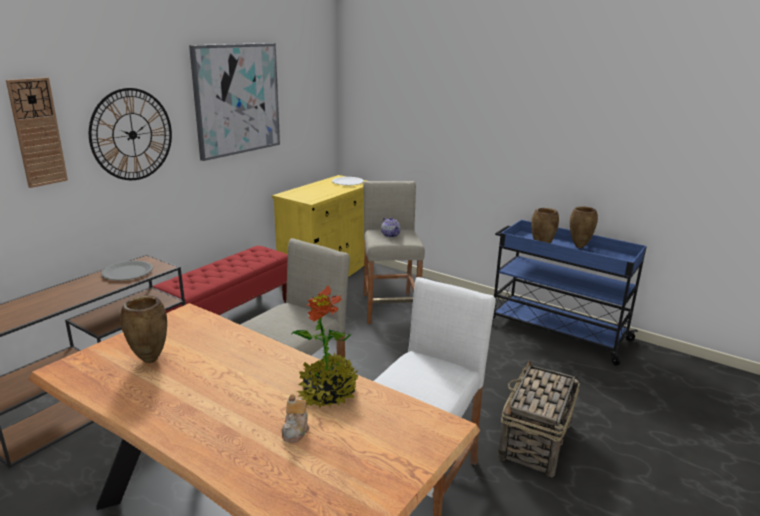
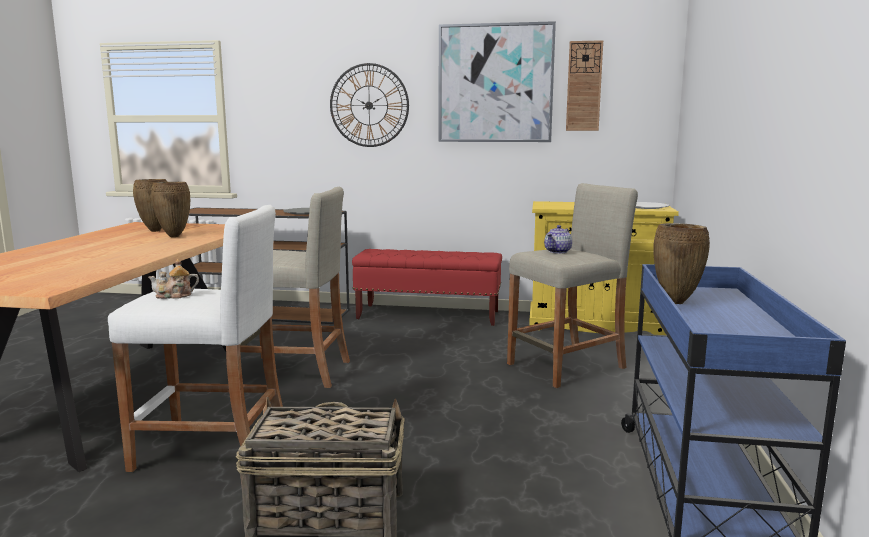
camera: 65 degrees right, 10 degrees down
(37, 132) = (292, 93): wall clock -> wall clock (584, 86)
(296, 430) = (47, 261): teapot -> teapot (175, 296)
(328, 393) = (109, 261): potted plant -> none
(578, 247) = (752, 321): brown vase -> brown vase (174, 236)

